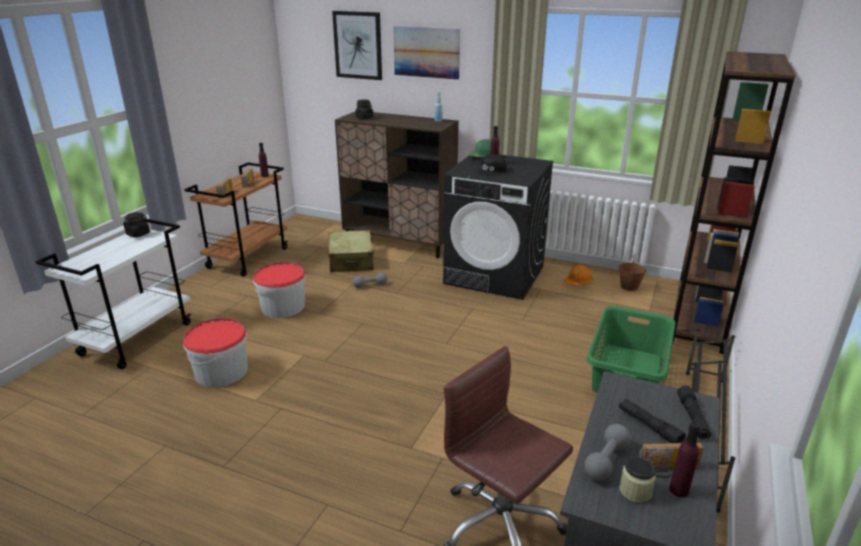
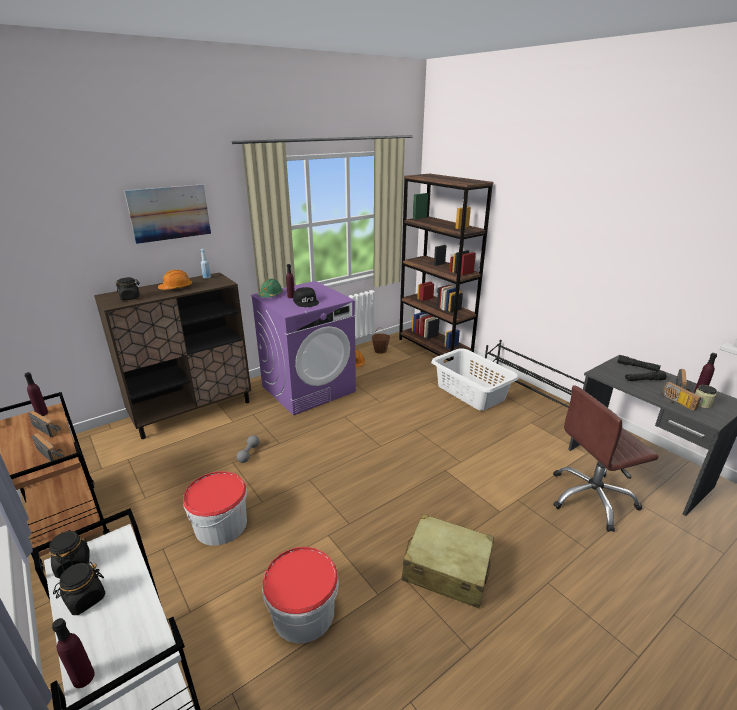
camera: 60 degrees left, 0 degrees up
(67, 264) = (83, 677): none -> purple bottle
(115, 246) = (85, 599): none -> black jar
(351, 260) = (186, 449): beige suitcase -> beige suitcase (446, 569)
(358, 45) = (76, 220): picture -> none
(402, 120) = (176, 288): none -> orange hard hat
(495, 275) = (309, 388): black washing machine -> purple washing machine
(606, 461) = (675, 402): grey dumbbell -> radio
(626, 373) = (470, 392): green laundry basket -> white laundry basket

